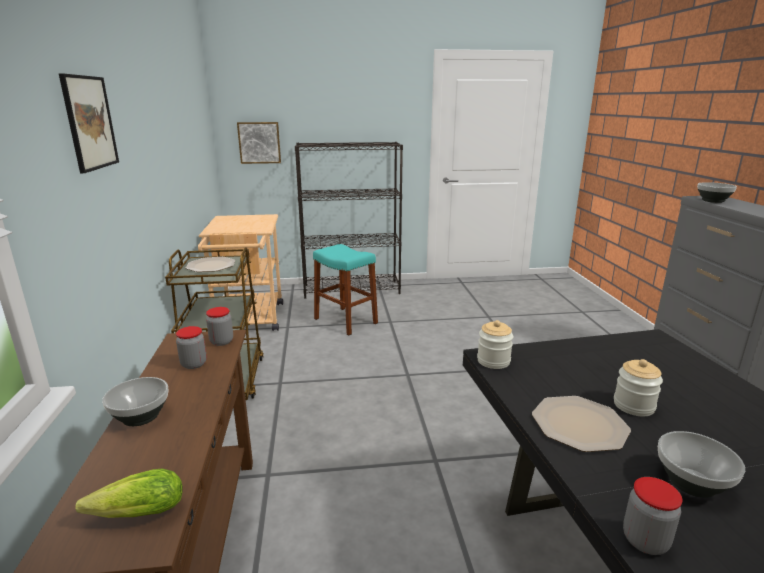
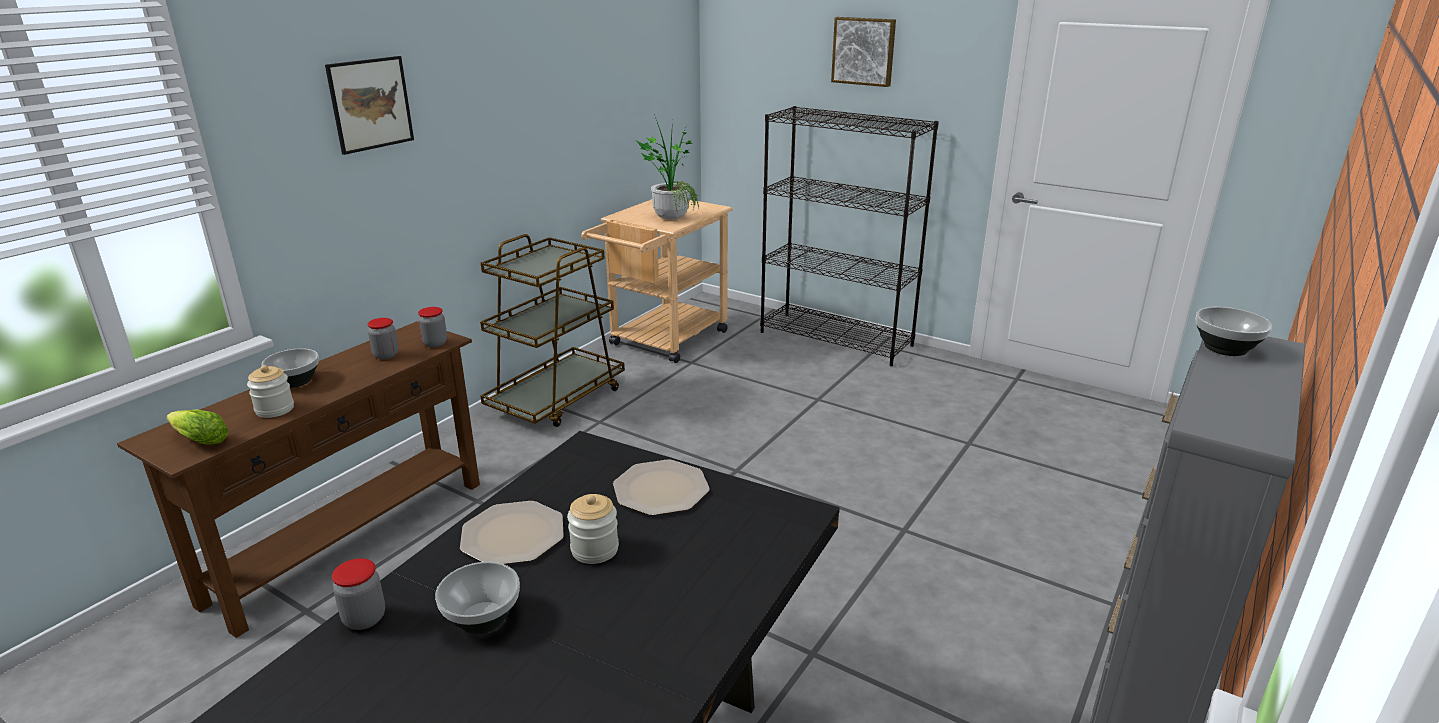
camera: 40 degrees right, 5 degrees up
(211, 266) = (549, 261): plate -> plate (662, 489)
(249, 224) = (671, 216): none -> potted plant
(259, 142) = (751, 100): picture -> picture (864, 51)
(345, 321) = (765, 378): turquoise stool -> none
(493, 361) = (577, 452): jar -> jar (275, 409)

